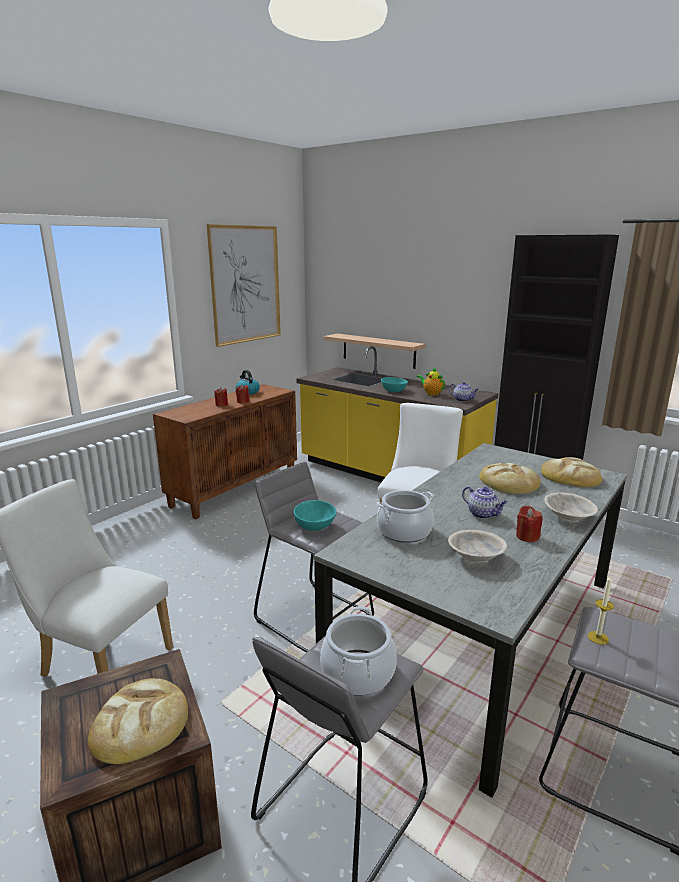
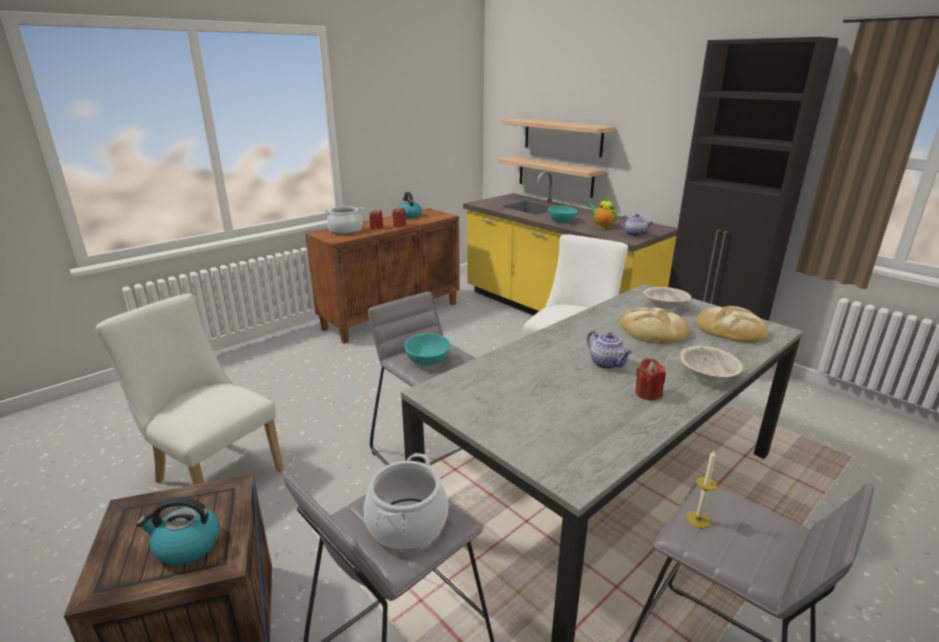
camera: 10 degrees right, 5 degrees up
(141, 724) = (186, 545): bread -> kettle
(245, 284) = (414, 100): picture -> none
(384, 315) = (562, 137): none -> shelf
(404, 531) = (509, 375): cooking pot -> cooking pot (345, 231)
(475, 557) = (577, 411): beige bowl -> beige bowl (665, 306)

